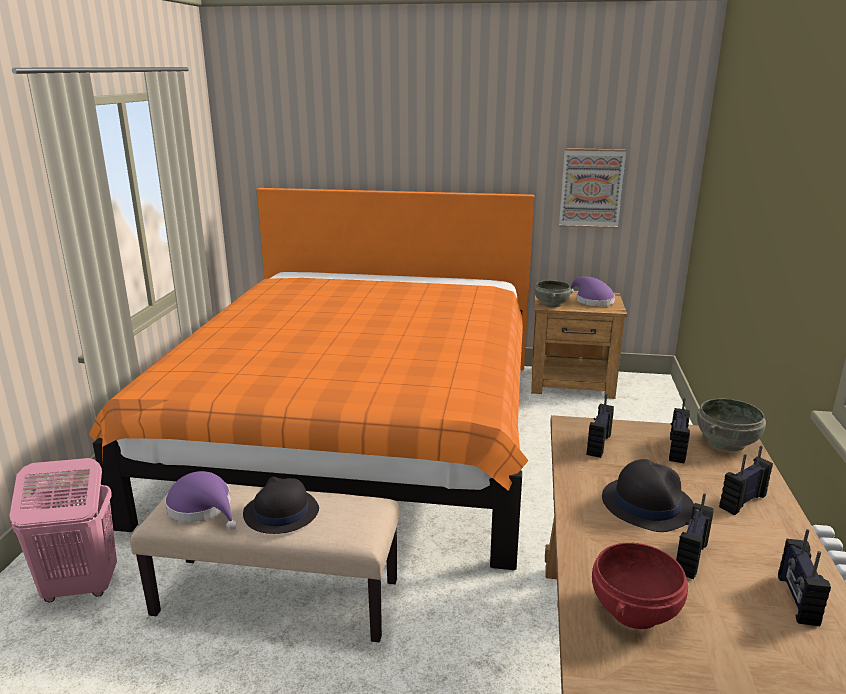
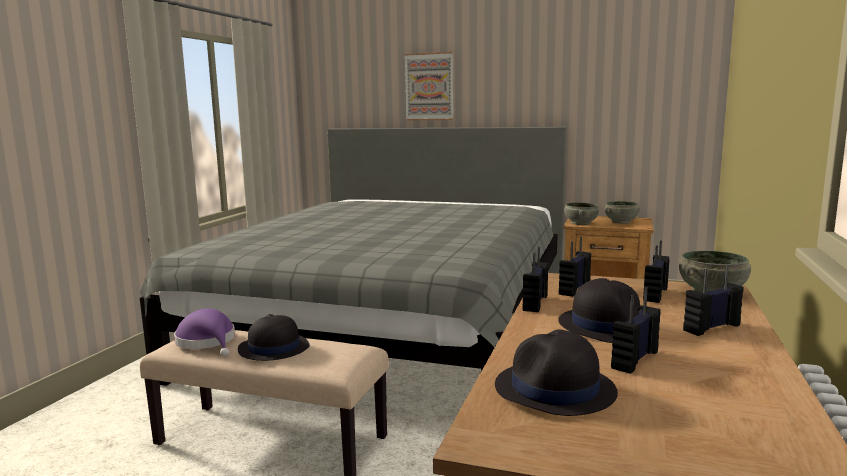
camera: 10 degrees right, 10 degrees down
(80, 588) = (106, 420): pink laundry basket -> none
(359, 432) = (391, 329): orange bed -> grey bed
(591, 188) = (619, 120): picture -> picture (429, 87)
(592, 301) = (621, 222): purple hat -> grey bowl
(635, 611) = (554, 390): red bowl -> black hat
(796, 599) = (744, 393): radio -> radio (534, 303)

